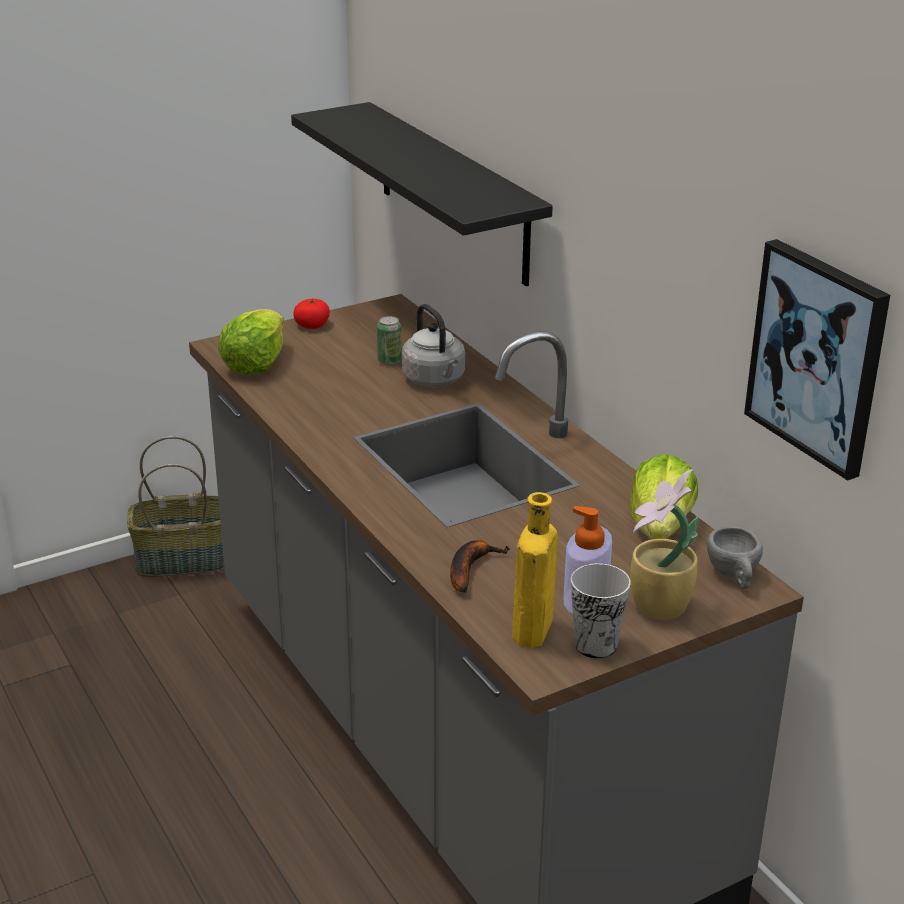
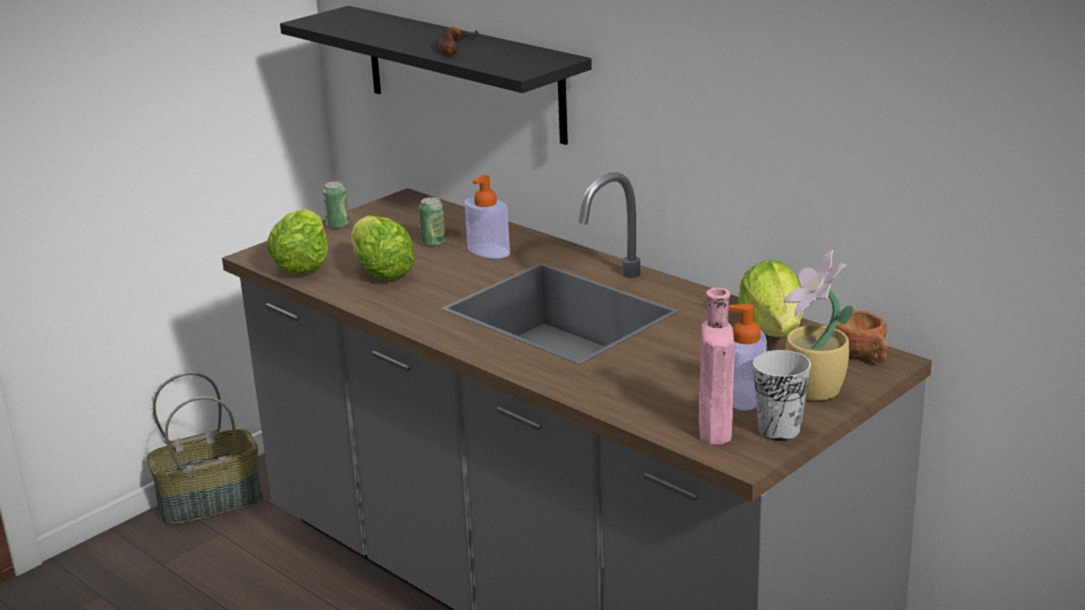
camera: 15 degrees left, 5 degrees down
(312, 325) = (338, 225): tomato -> can
(322, 385) = (381, 272): none -> lettuce
(435, 380) = (488, 251): grey kettle -> soap dispenser
(470, 568) = (624, 393): banana -> banana (452, 47)
(531, 633) = (715, 432): yellow bottle -> pink bottle
(734, 576) = (863, 355): grey cup -> brown cup
(818, 357) = (919, 130): picture -> none

